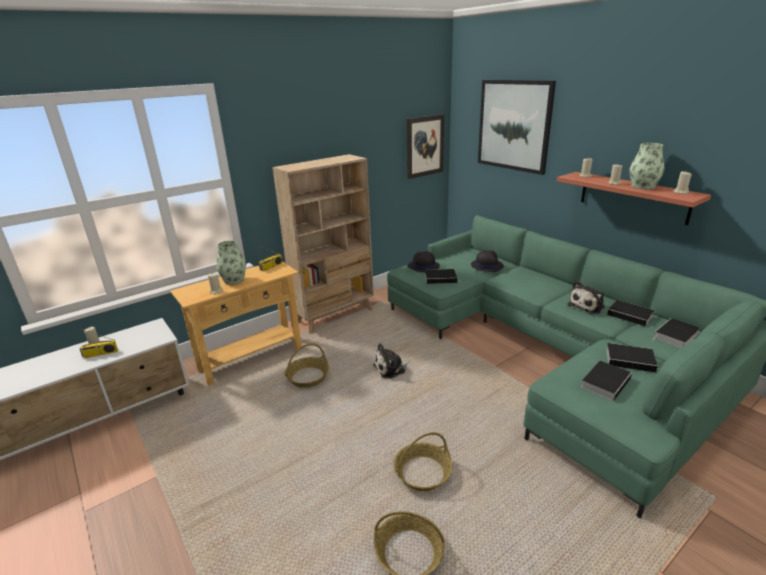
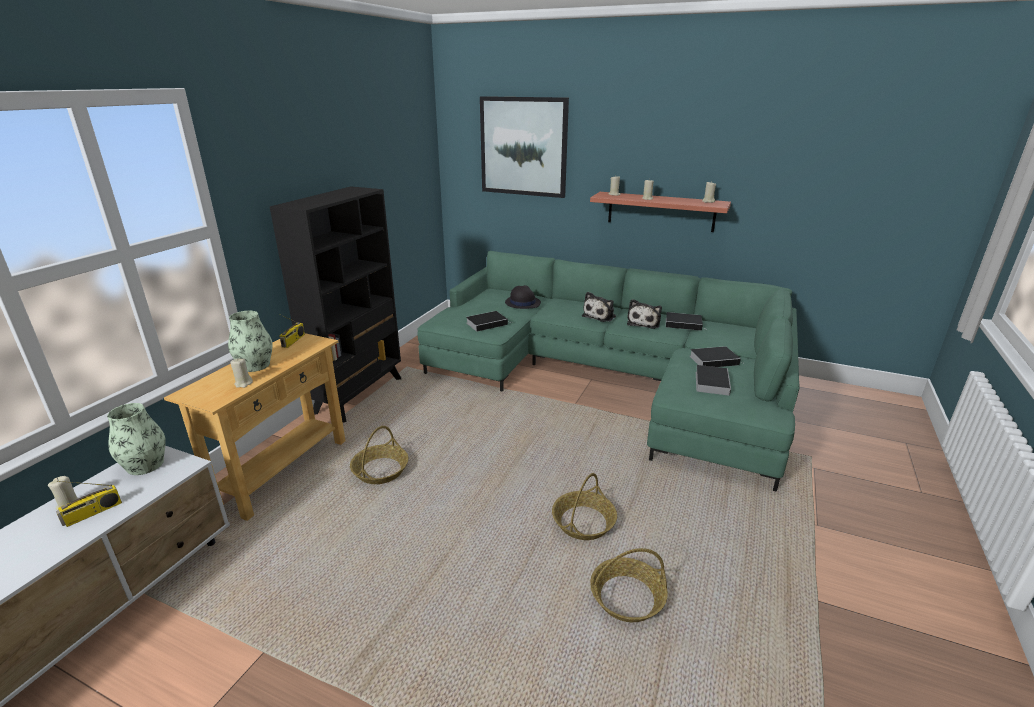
camera: 30 degrees left, 0 degrees up
(335, 315) = (359, 395): beige bookcase -> black bookcase
(391, 368) = (473, 434): plush toy -> plush toy (600, 316)
(423, 266) = (456, 315): black hat -> none
(424, 146) = (418, 175): picture -> none
(643, 186) = (674, 199): vase -> vase (145, 465)
(675, 336) = (729, 333): book -> none

